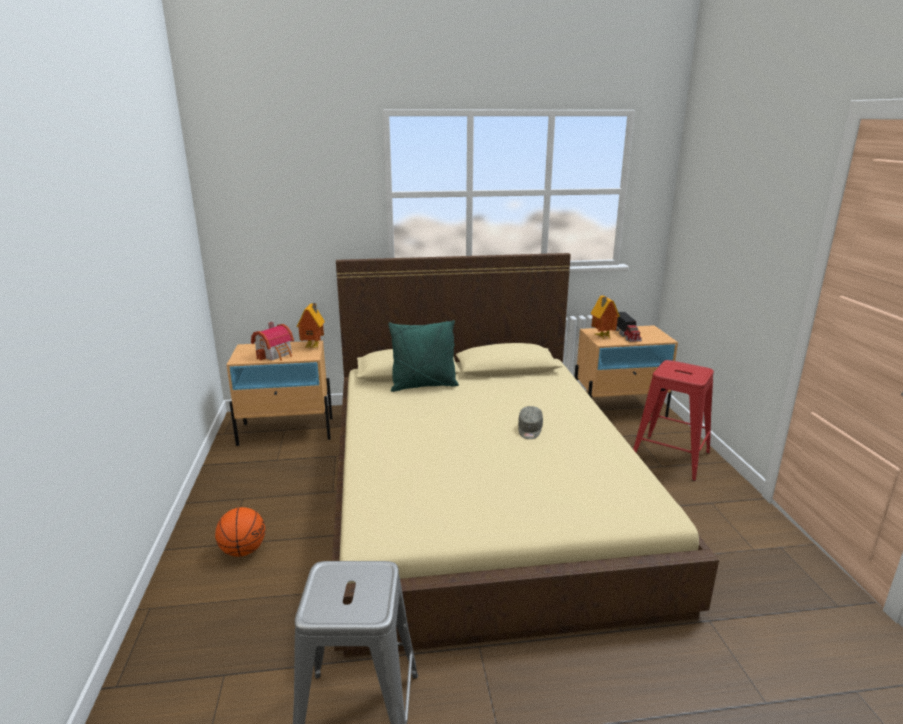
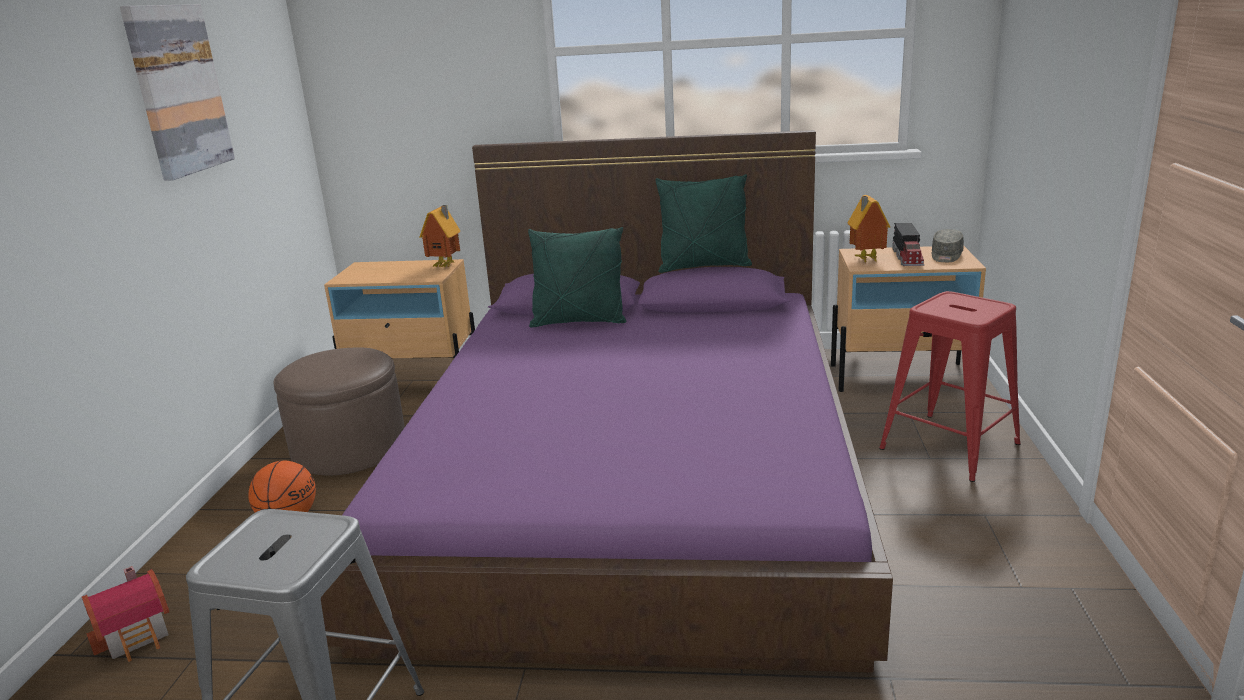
camera: 15 degrees right, 0 degrees up
(140, 226) = (178, 90): none -> picture
(262, 488) = (349, 448): none -> brown ottoman
(276, 354) = (392, 274): toy house -> toy house (138, 635)
(481, 491) = (633, 471): beige bed -> purple bed
(499, 343) = (704, 266): none -> green pillow
(529, 430) = (691, 382): grey cap -> grey cap (946, 256)

